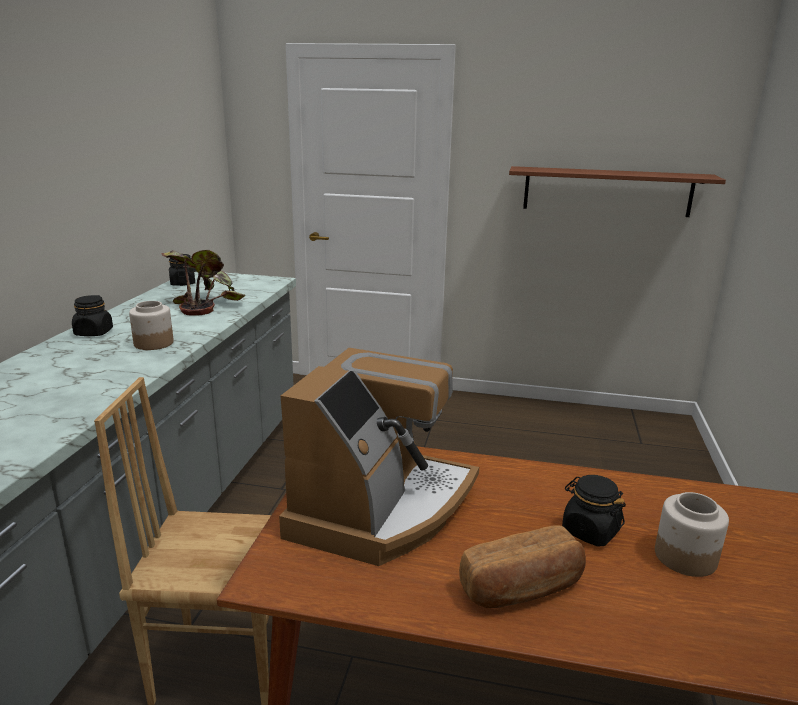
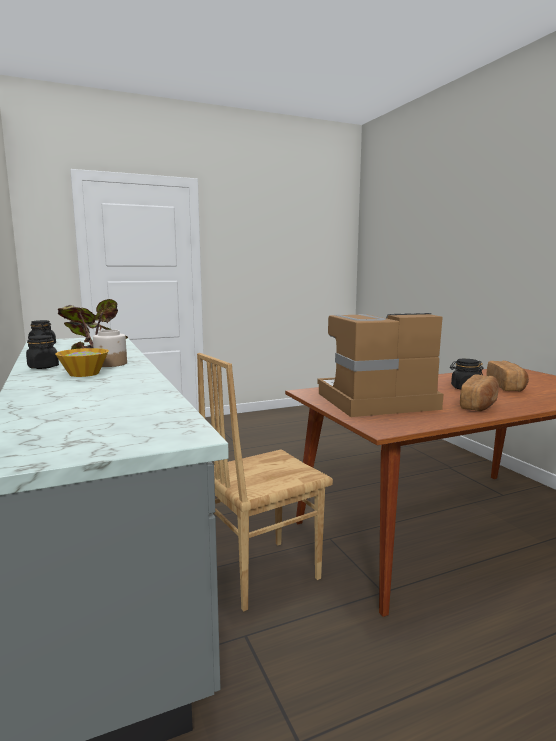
camera: 35 degrees left, 10 degrees down
(95, 357) = (84, 373): none -> bowl
(381, 508) = (375, 401): coffee machine -> coffee machine turned 90 degrees counterclockwise
(607, 191) = (294, 270): brown shelf -> none
(684, 557) = (506, 386): jar -> bread

